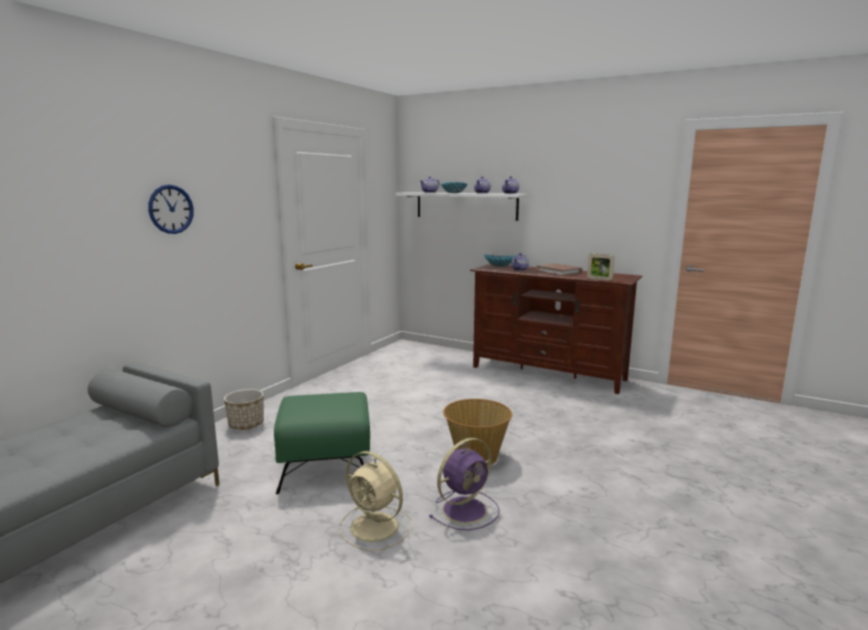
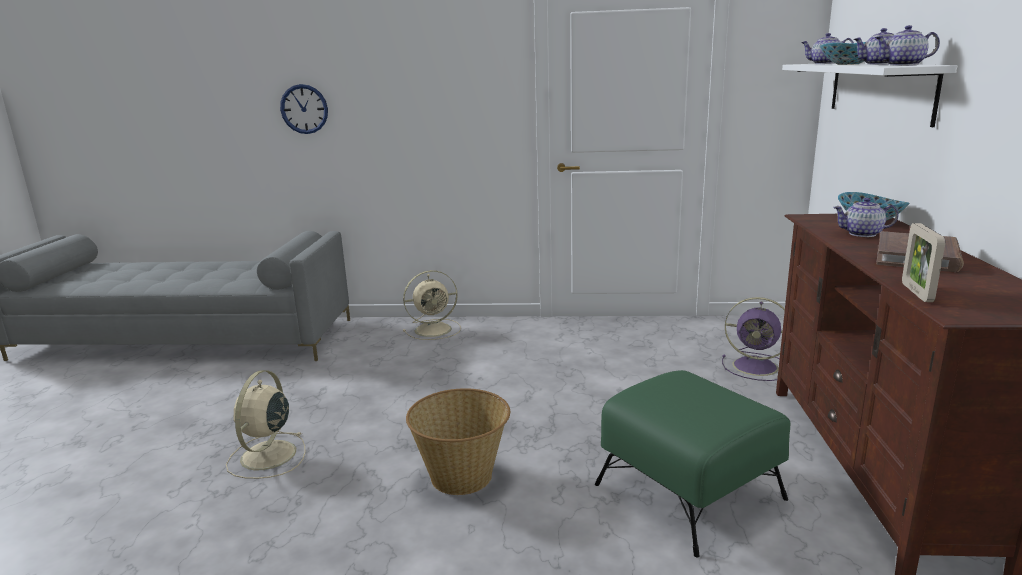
camera: 65 degrees right, 5 degrees up
(171, 209) = (386, 89): wall clock -> wall clock (304, 109)
(246, 425) = (435, 329): planter -> beige fan
(325, 465) = (377, 391): green ottoman -> green ottoman (688, 490)
(466, 509) = (322, 503): purple fan -> purple fan (757, 367)

